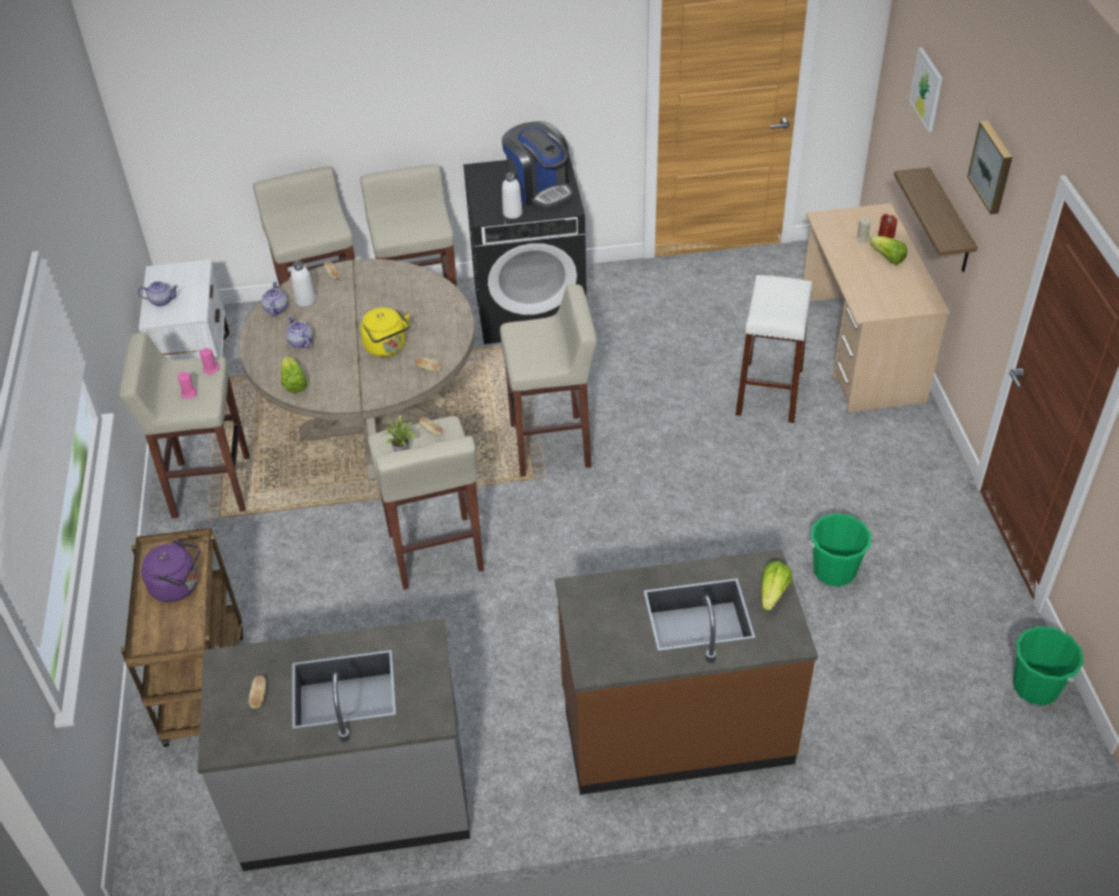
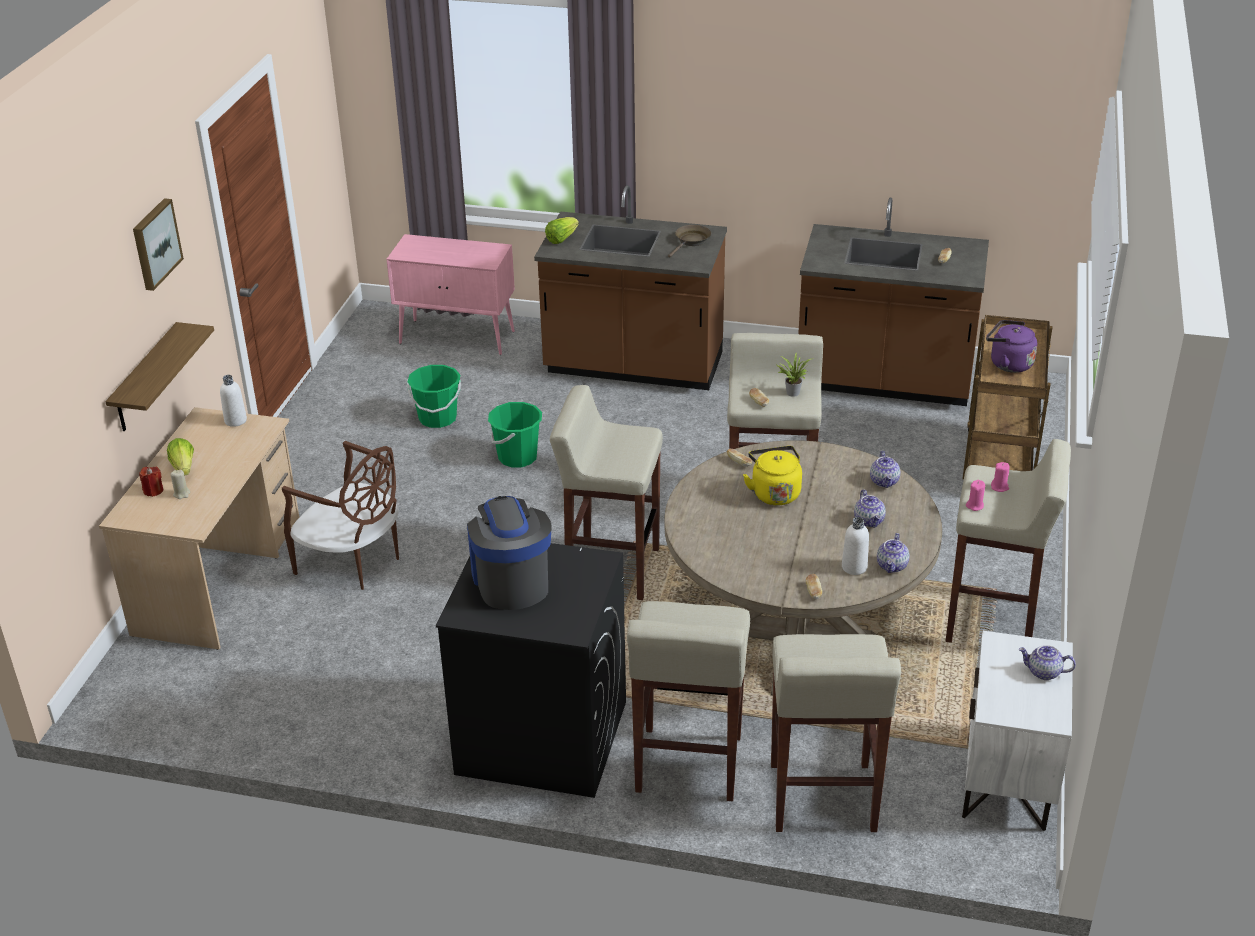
camera: 160 degrees left, 10 degrees down
(293, 383) = (884, 481): lettuce -> teapot
(355, 798) = (884, 381): grey counter -> brown counter
(512, 213) = (565, 555): white bottle -> white bottle (235, 420)
(606, 638) = (691, 241): none -> brown frying pan
(769, 392) = (353, 562): white stool -> brown chair
(922, 713) = (458, 337): none -> pink cabinet
(927, 89) = (64, 362): picture -> none
(1036, 686) = (368, 332): green bucket -> green bucket (517, 457)

